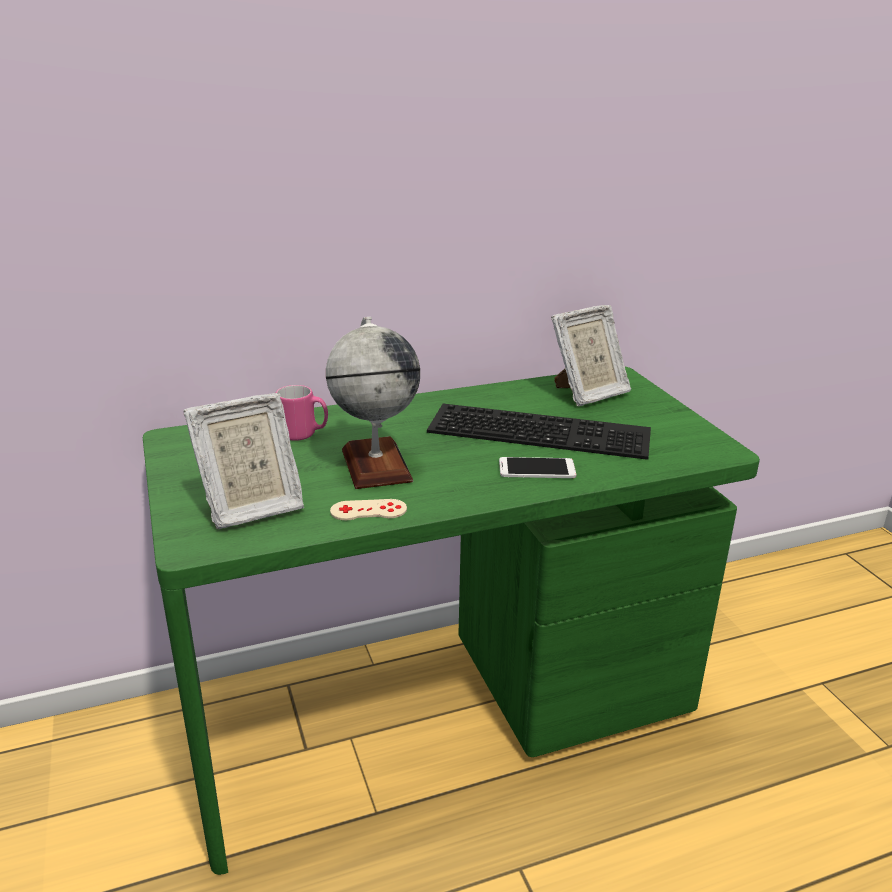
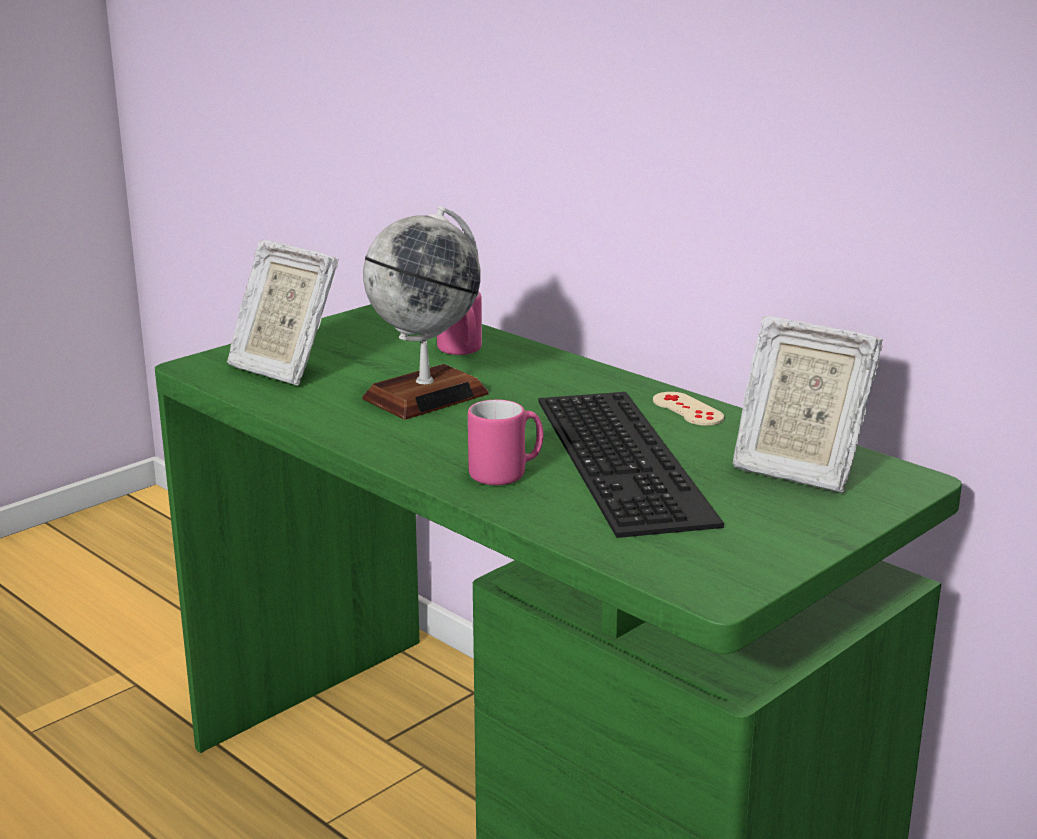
camera: 65 degrees right, 5 degrees down
(368, 510) = (321, 413): beige game controller -> beige game controller (687, 409)
(537, 469) = (506, 474): phone -> pink mug

